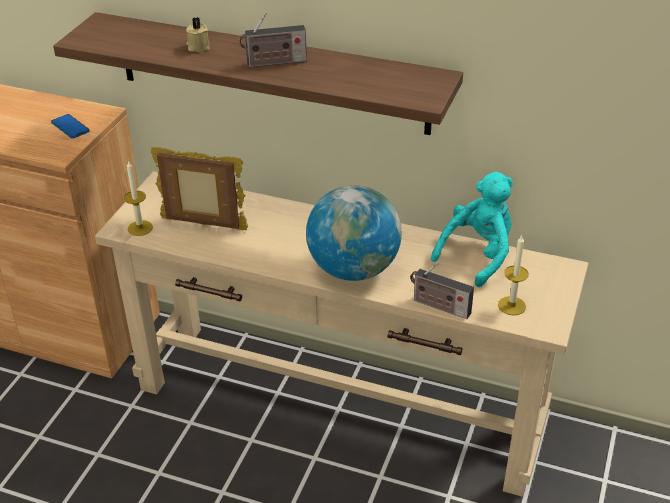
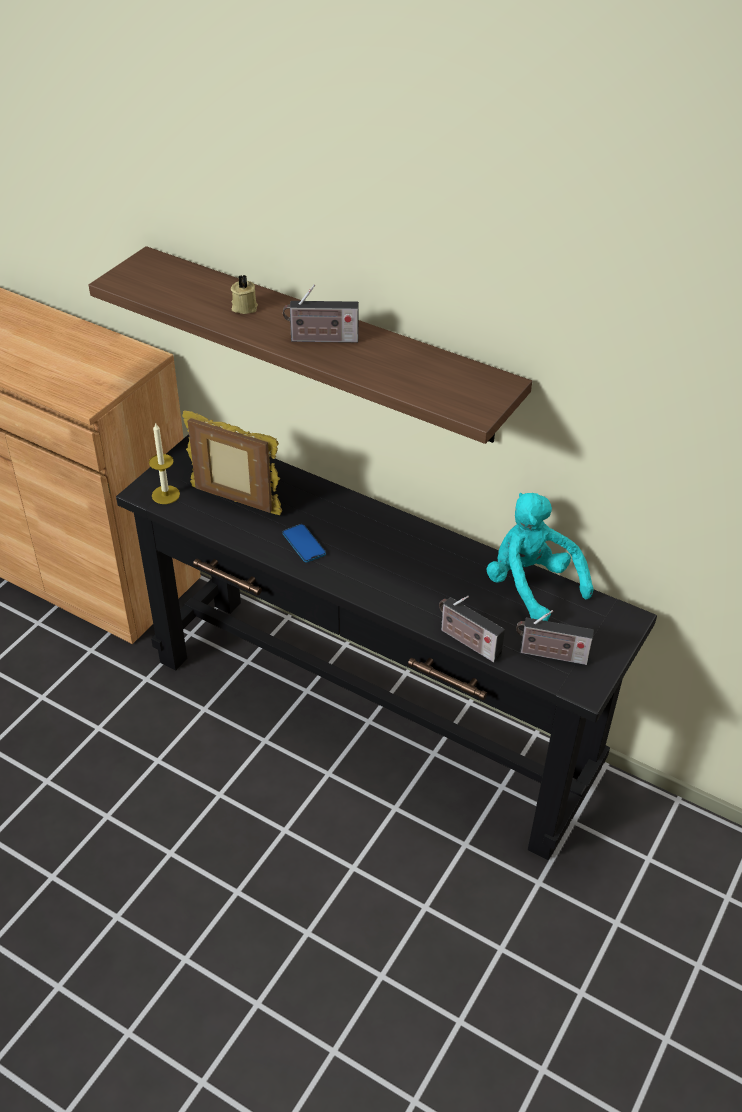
camera: 10 degrees right, 5 degrees up
(70, 127) = (107, 370): phone -> phone (304, 544)
(338, 403) = (370, 715): beige console table -> black console table
(354, 269) = (385, 581): globe -> none
(478, 255) = (531, 586): turquoise plush toy -> turquoise plush toy turned 90 degrees counterclockwise
(511, 305) = (550, 654): candle -> radio

